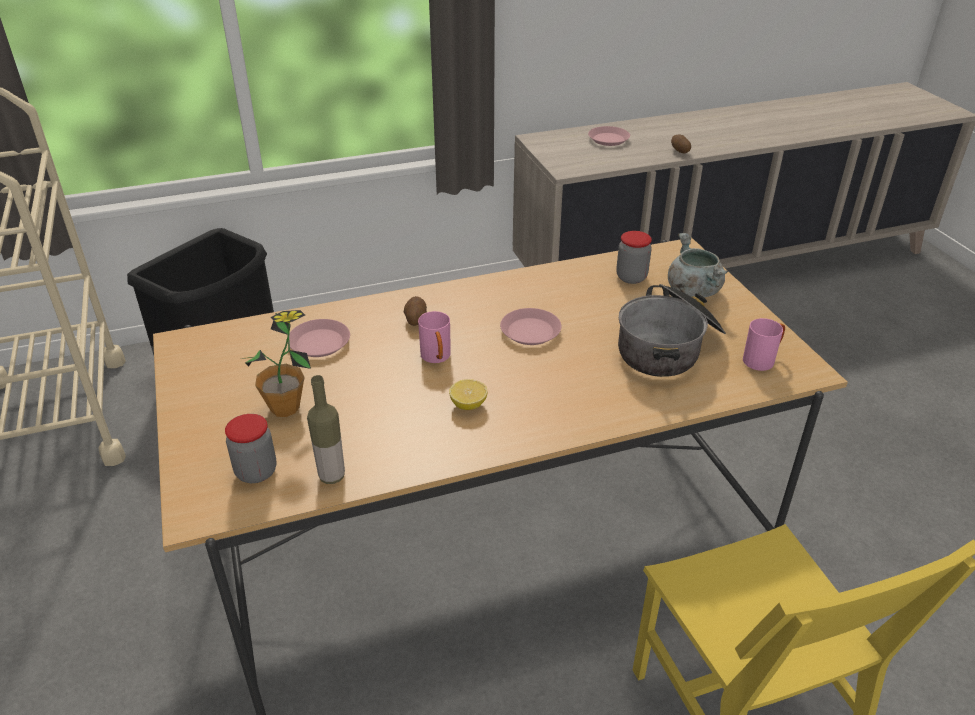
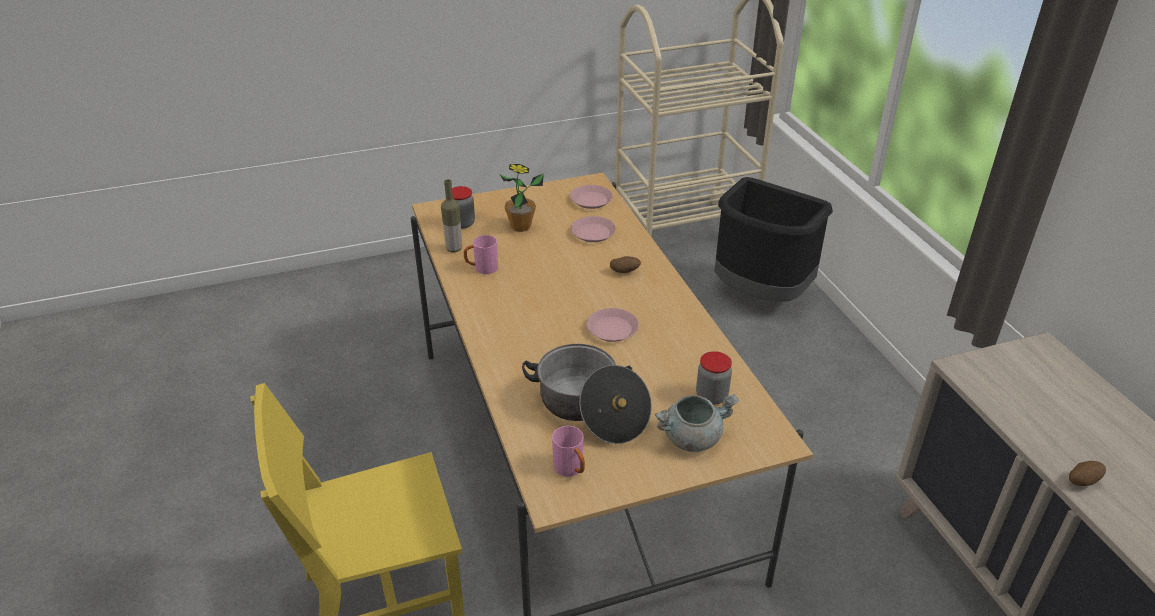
camera: 90 degrees right, 0 degrees up
(437, 358) = (574, 283): pink mug -> pink mug (481, 269)
(468, 405) = (518, 298): lemon -> none
(609, 139) = (1083, 412): pink plate -> pink plate (591, 200)

